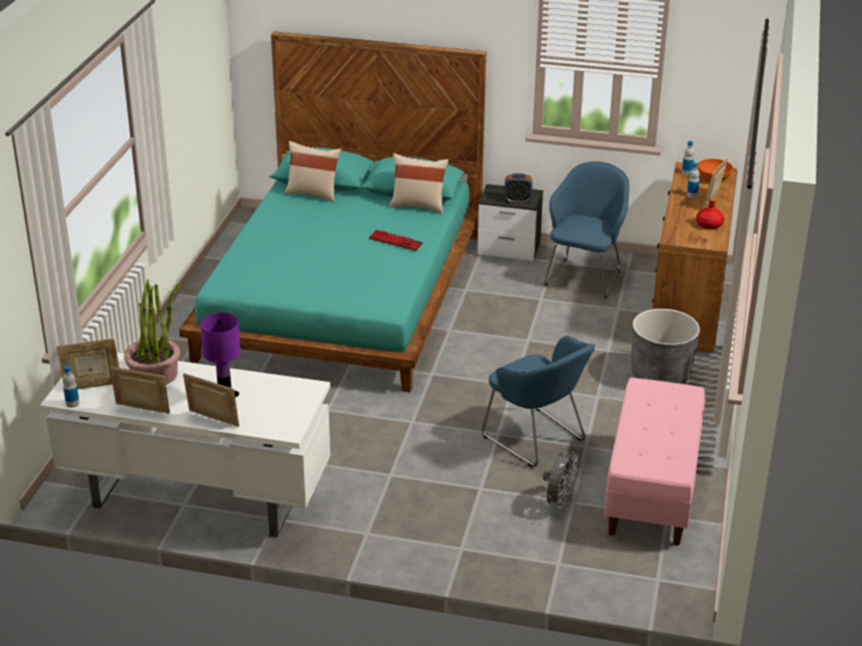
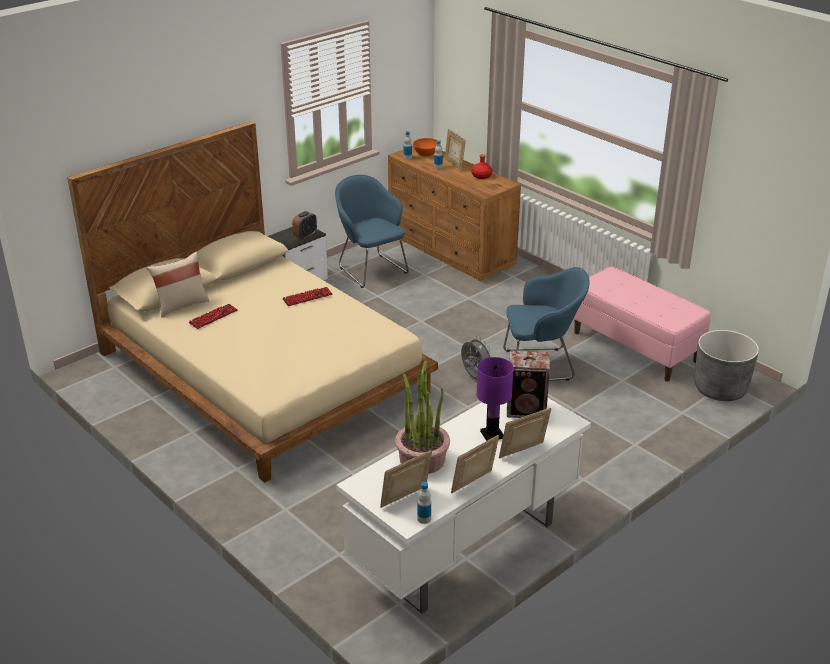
camera: 55 degrees left, 0 degrees up
(92, 386) = (406, 499): picture frame -> picture frame turned 150 degrees counterclockwise
(284, 401) = (527, 409): none -> speaker
(311, 214) = (213, 317): none -> keyboard
(343, 295) = (264, 372): turquoise bed -> beige bed
(418, 205) = (267, 270): beige pillow -> none
(558, 502) = (617, 385): grey fan -> grey fan (475, 378)
(660, 375) = (517, 292): grey planter -> grey planter (720, 389)

